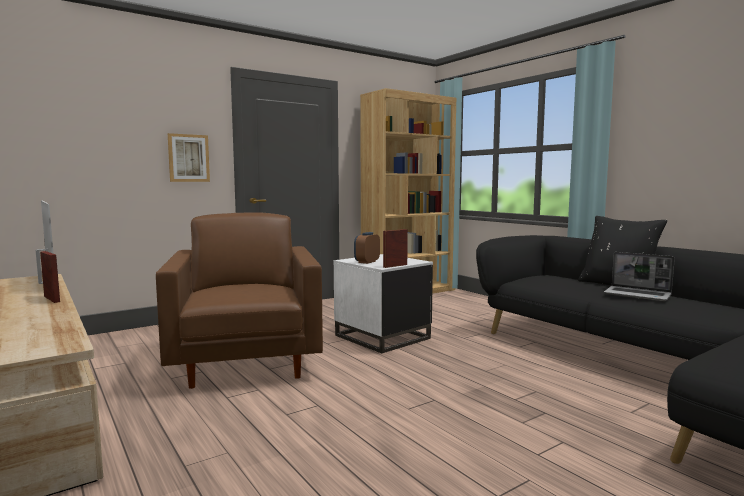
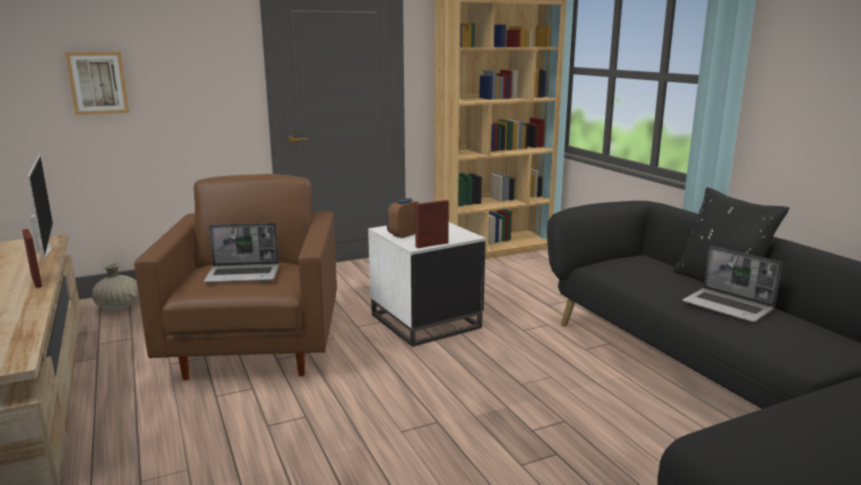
camera: 10 degrees right, 10 degrees up
(102, 342) = (119, 307): none -> beige vase
(188, 158) = (210, 91): picture -> picture (98, 83)
(245, 290) = (244, 275): none -> laptop

